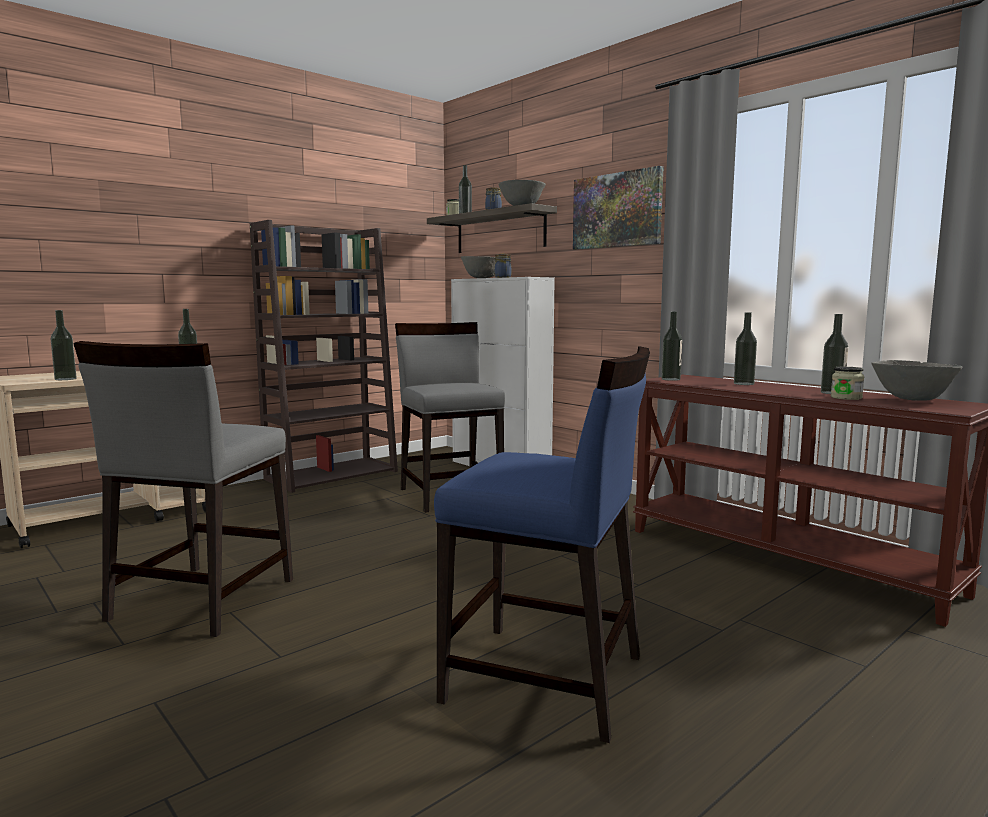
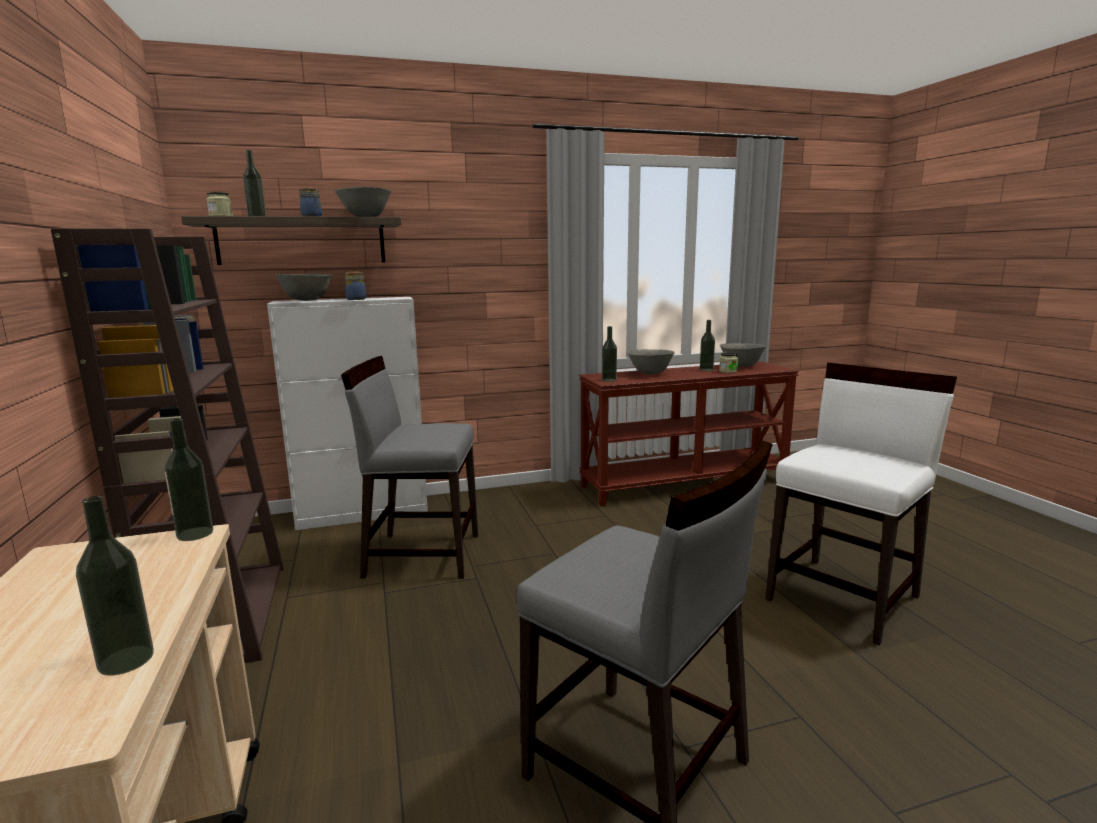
camera: 65 degrees left, 5 degrees up
(546, 679) = (844, 597): blue chair -> white chair
(617, 210) = (479, 231): picture -> none
(743, 384) = (650, 373): bottle -> grey bowl

